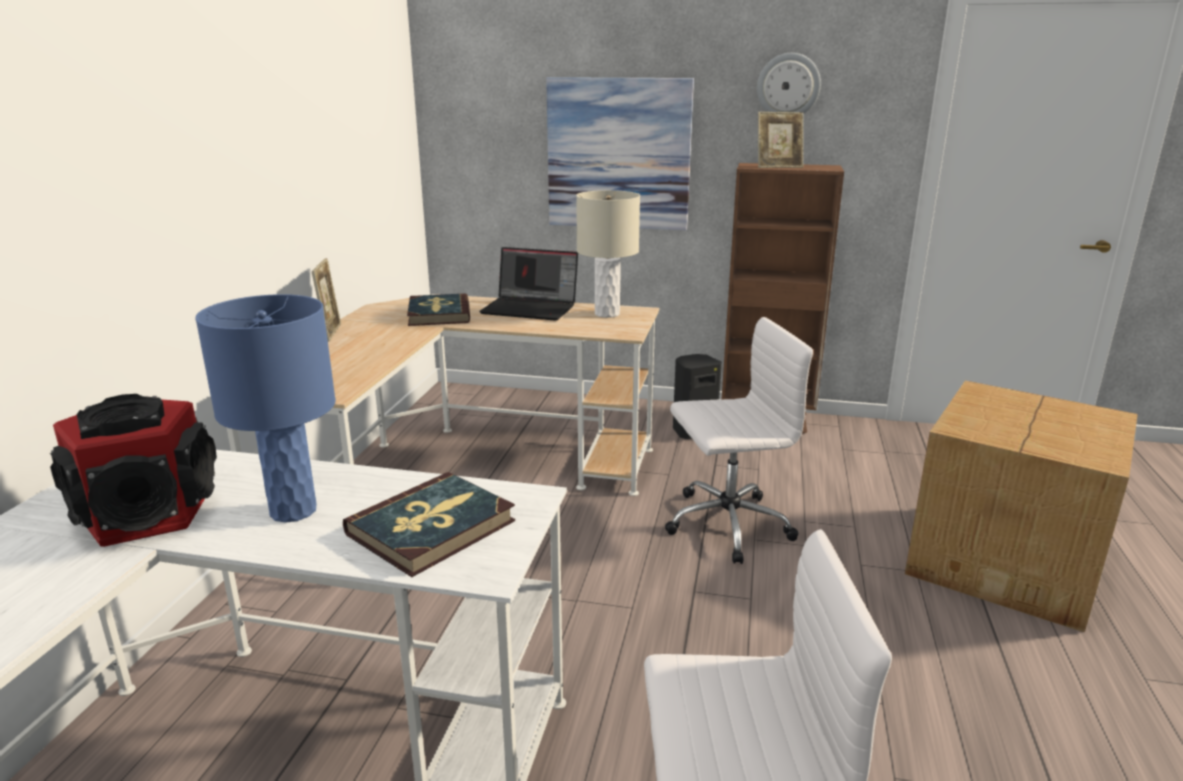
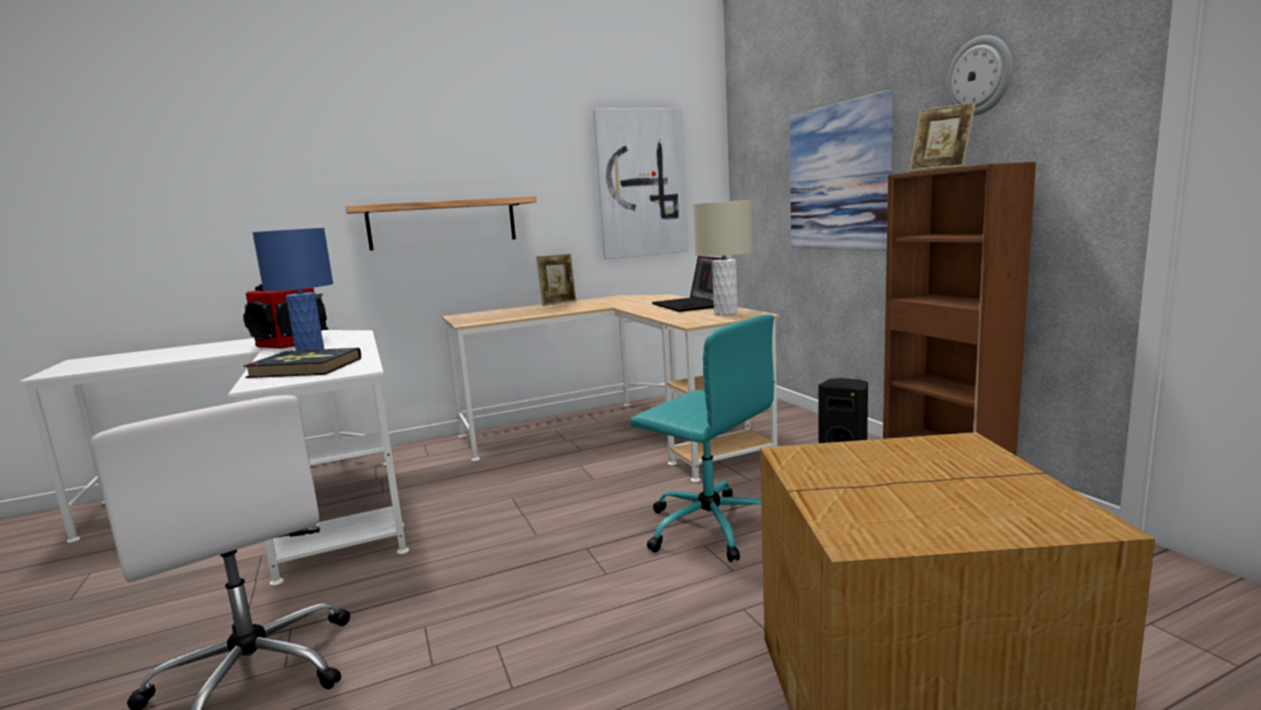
camera: 55 degrees right, 10 degrees down
(188, 237) = (443, 223): none -> shelf
(362, 147) = (641, 183): none -> picture
(438, 314) = (634, 302): book -> none
(725, 524) = (708, 526): white office chair -> turquoise office chair

